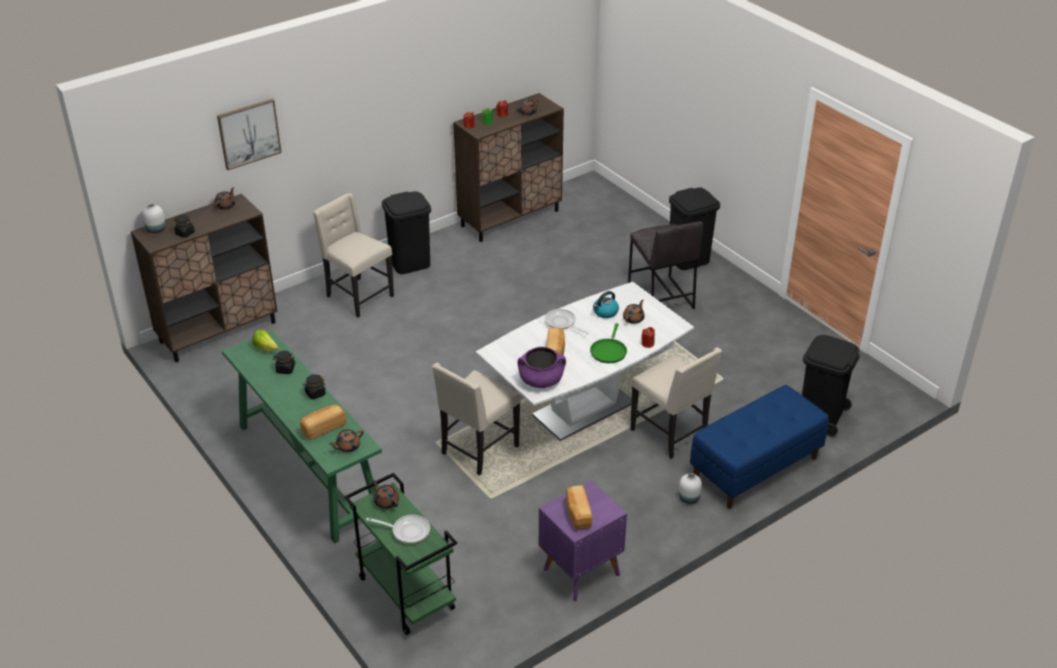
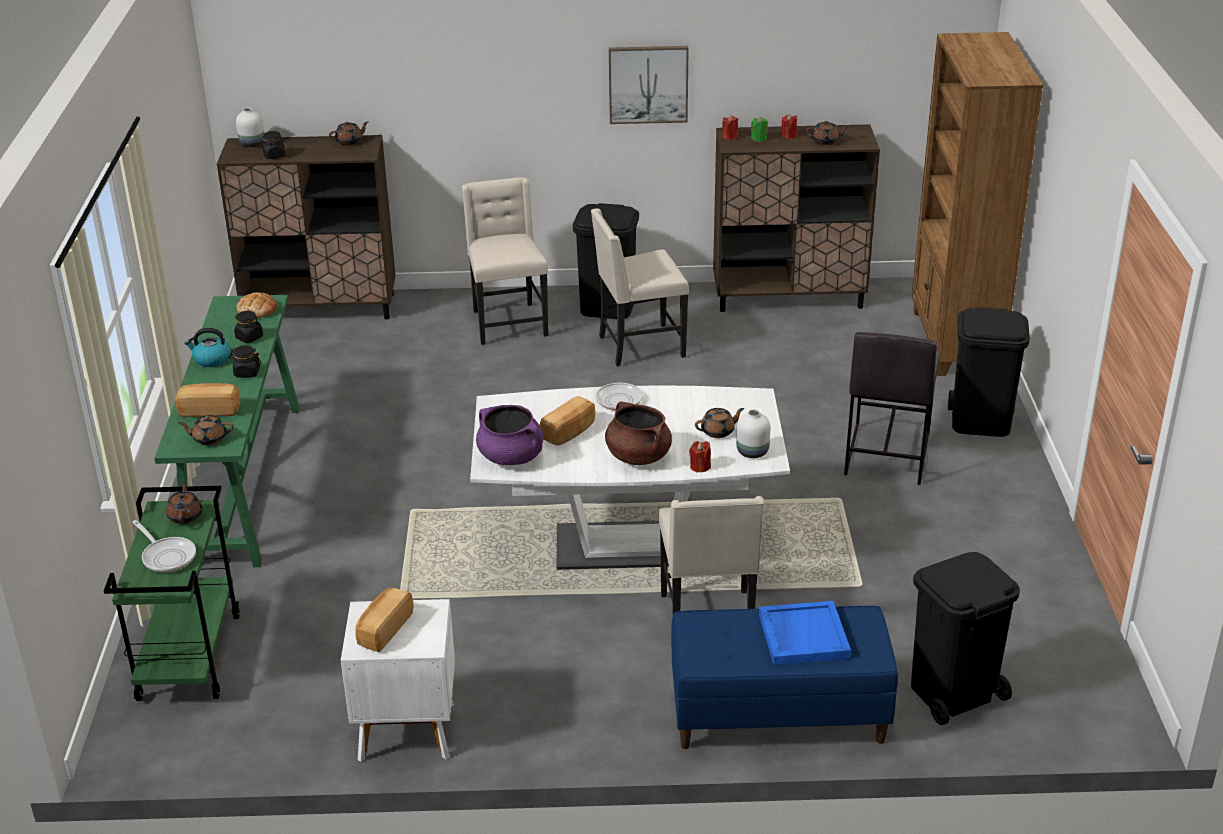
camera: 35 degrees right, 5 degrees down
(249, 133) = (401, 56): picture -> picture (648, 84)
(266, 348) = (257, 310): lettuce -> bread
(478, 450) = (448, 539): beige chair -> beige chair (639, 347)
(580, 571) = (405, 730): purple nightstand -> white nightstand
(605, 312) = (690, 411): kettle -> kettle (211, 360)
(608, 351) = (638, 456): green frying pan -> brown cooking pot
(628, 215) = (954, 342): none -> brown bookcase
(689, 498) = (643, 711): white vase -> white vase (752, 452)
(768, 417) = (802, 635): none -> blue tray

